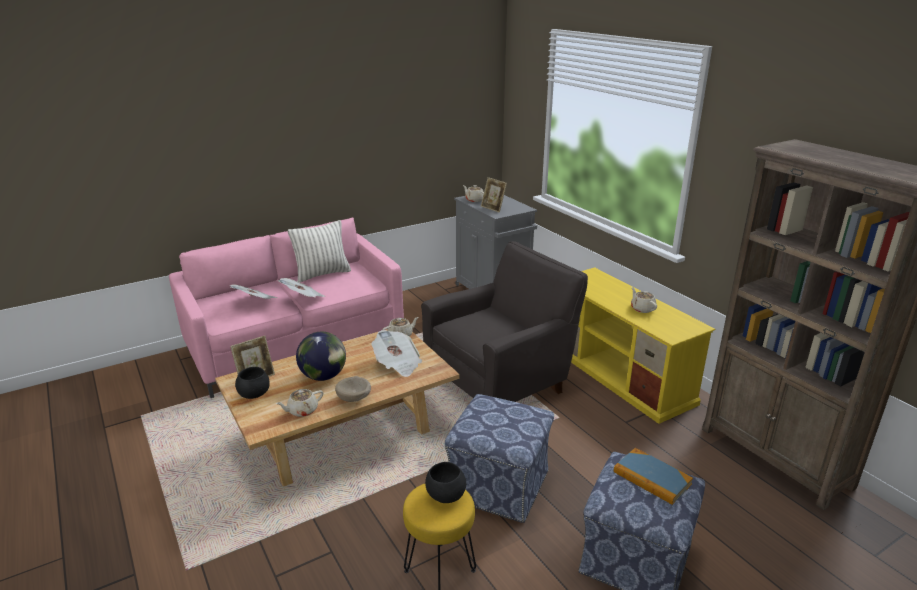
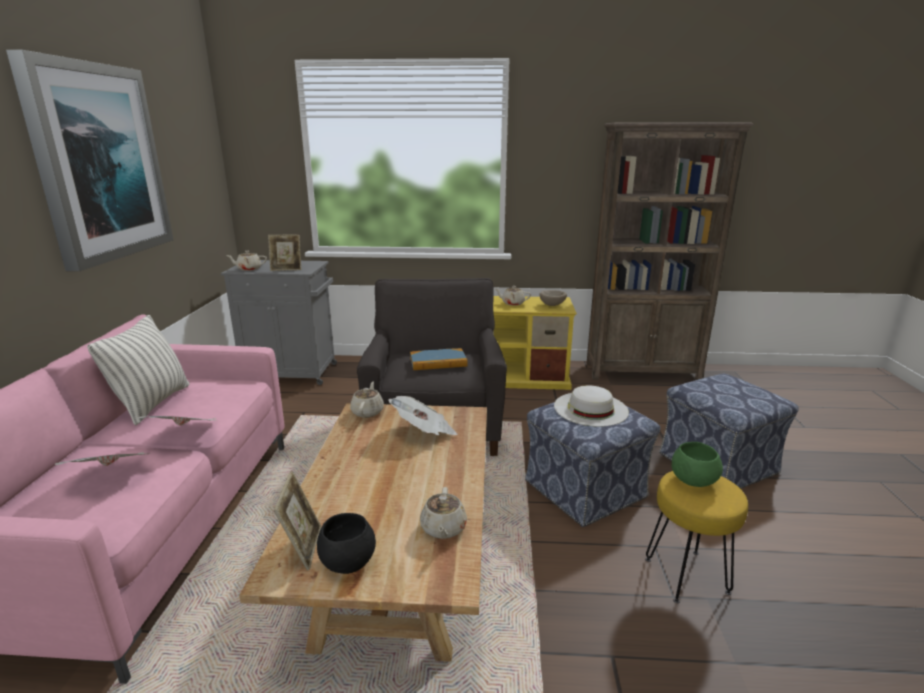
camera: 55 degrees left, 5 degrees down
(323, 376) = (382, 487): globe -> none
(355, 399) = (461, 480): beige bowl -> beige bowl (552, 305)
(361, 115) = (99, 163): none -> picture
(446, 495) = (693, 481): black bowl -> green bowl
(505, 417) = (590, 408): none -> white hat
(652, 478) = (720, 385): book -> book (438, 362)

